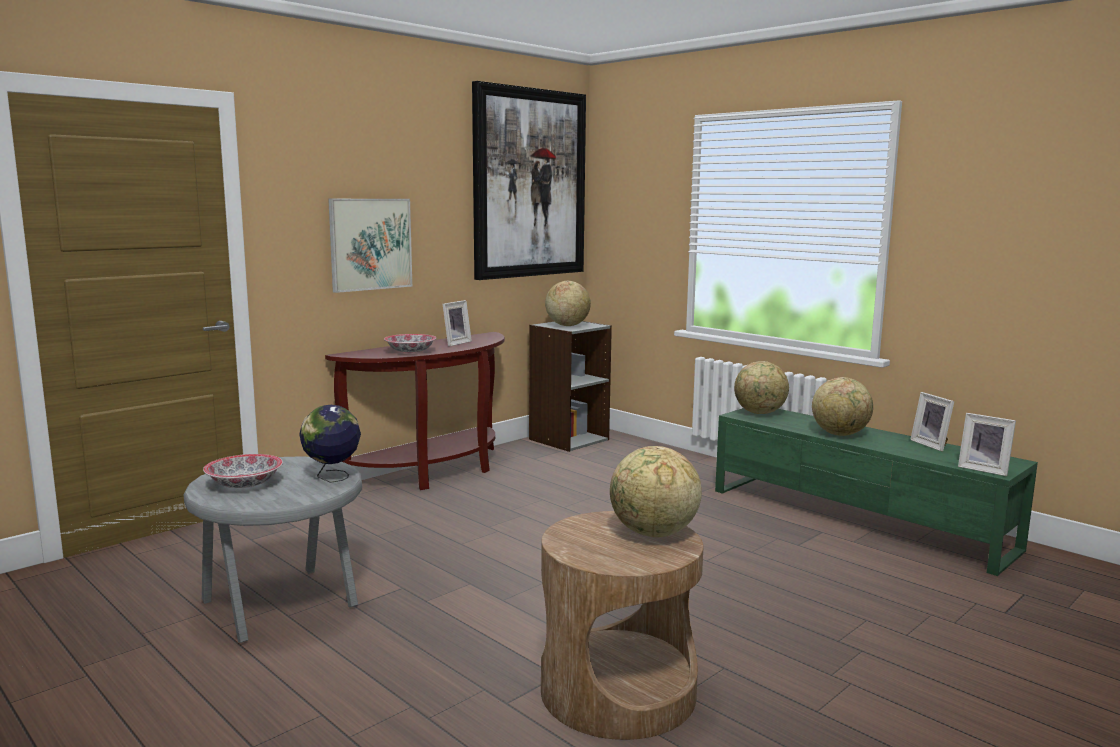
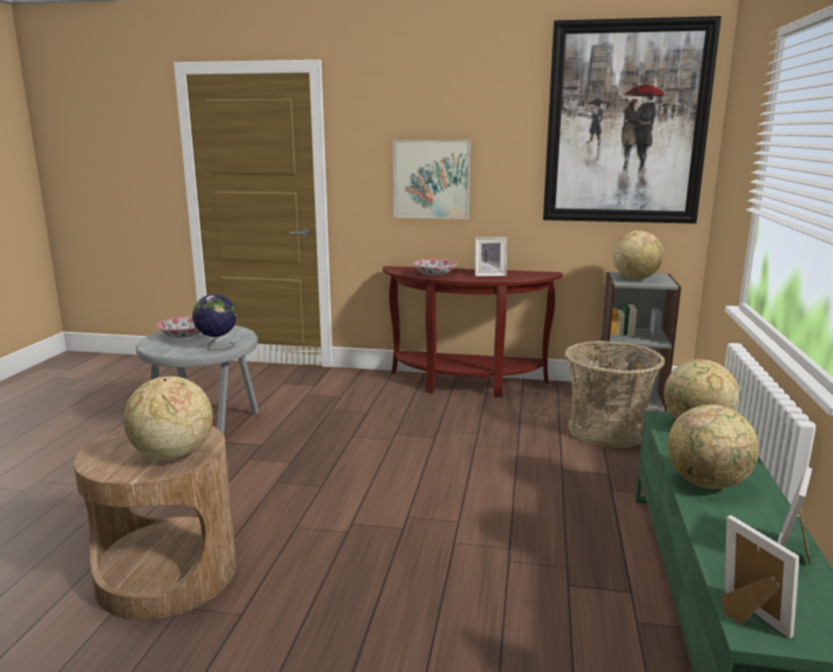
camera: 55 degrees right, 5 degrees up
(609, 463) = (607, 430): none -> basket
(984, 469) = (747, 617): picture frame -> picture frame turned 150 degrees clockwise

